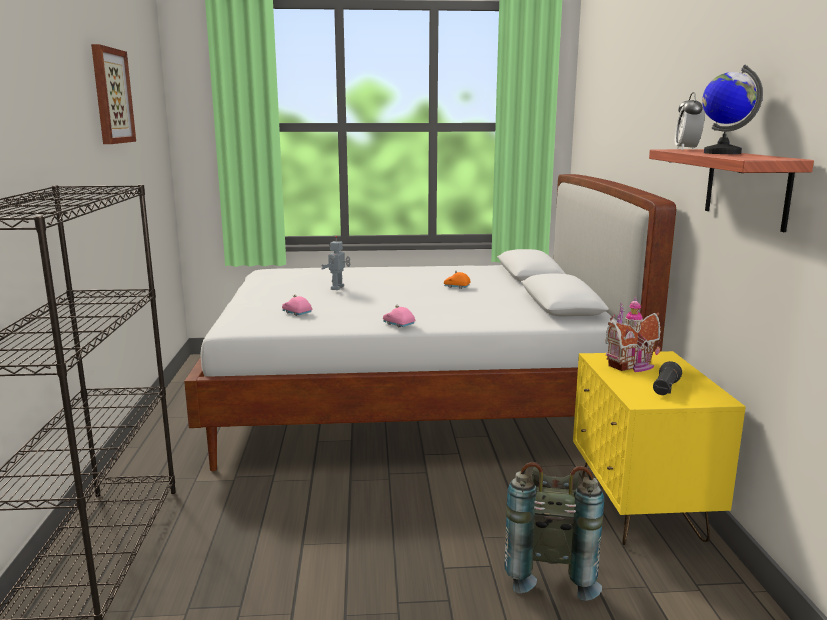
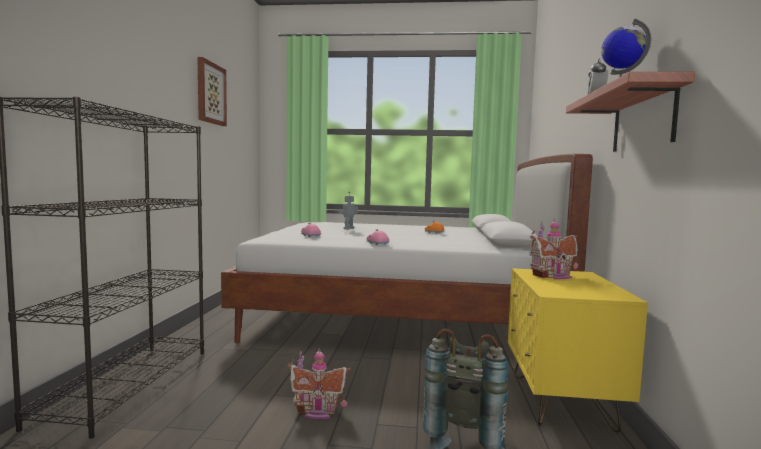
camera: 10 degrees right, 10 degrees down
(366, 560) = (317, 411): none -> toy house
(665, 389) = (576, 288): black flashlight -> none

